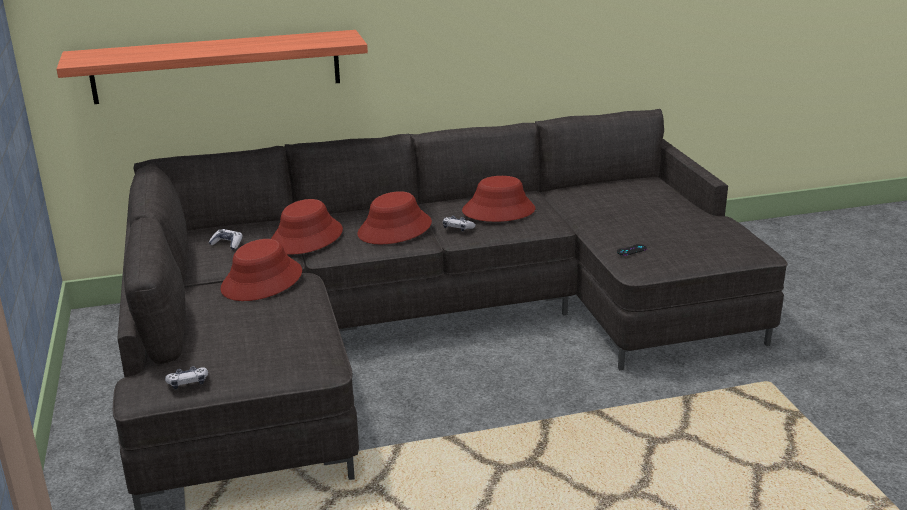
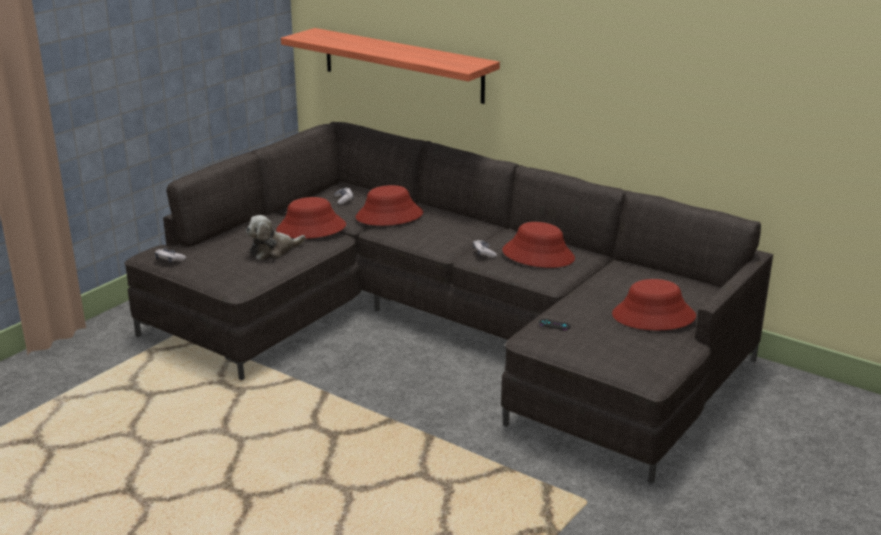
camera: 50 degrees right, 0 degrees up
(277, 317) = (273, 251): none -> plush toy
(395, 229) = (446, 235): red hat -> red hat (653, 316)

